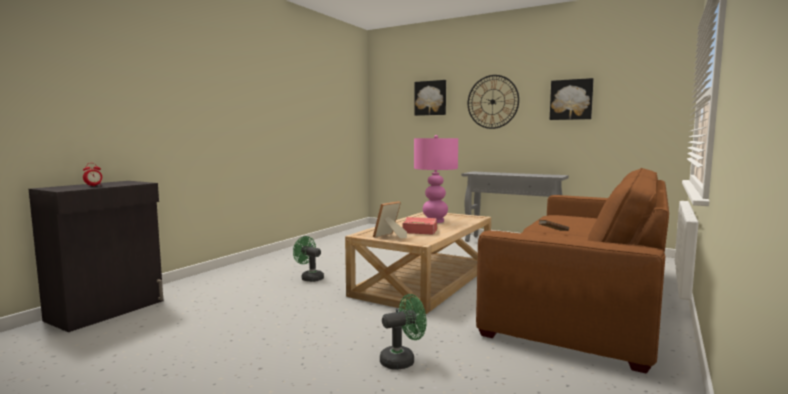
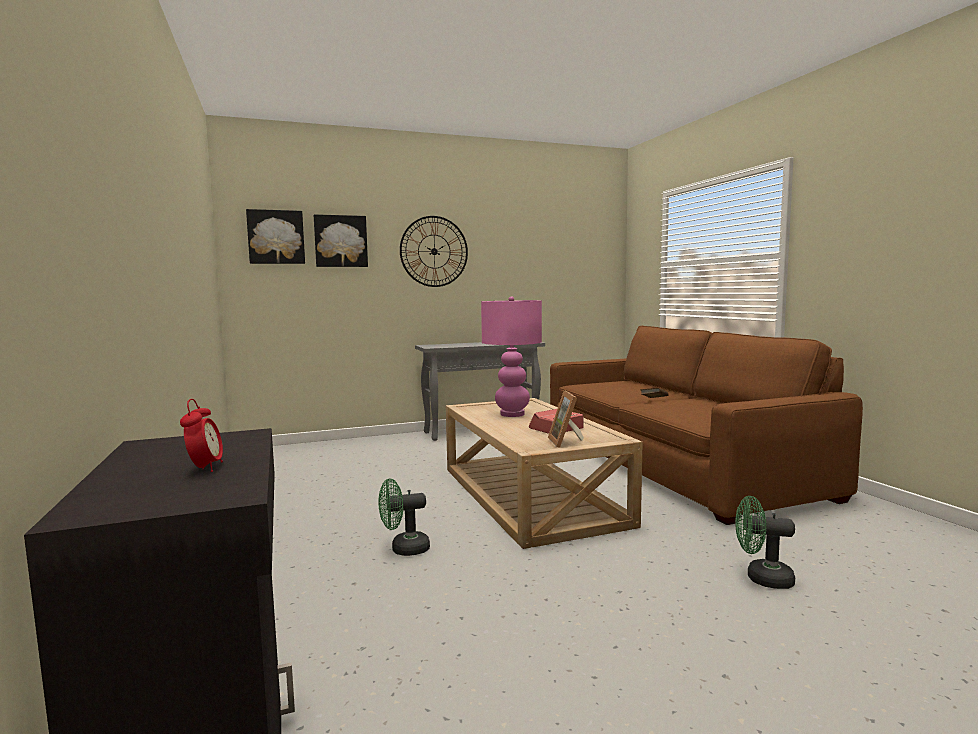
camera: 50 degrees left, 0 degrees up
(402, 360) = (762, 578): green fan -> green fan turned 90 degrees counterclockwise
(571, 99) = (524, 253): picture -> picture (276, 237)

